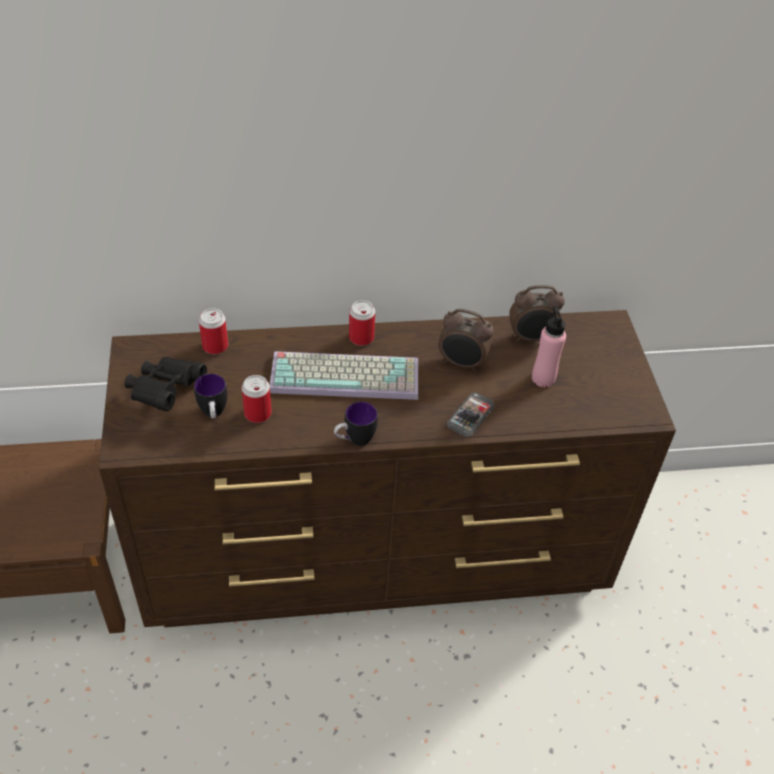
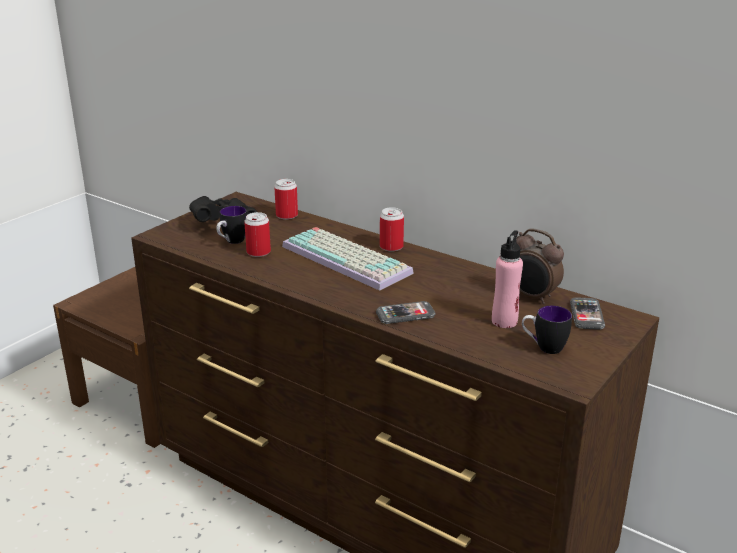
camera: 45 degrees right, 20 degrees down
(354, 440) = (298, 289): mug -> mug (543, 347)
(462, 363) = (447, 287): alarm clock -> none
(585, 336) = (586, 315): none -> phone

